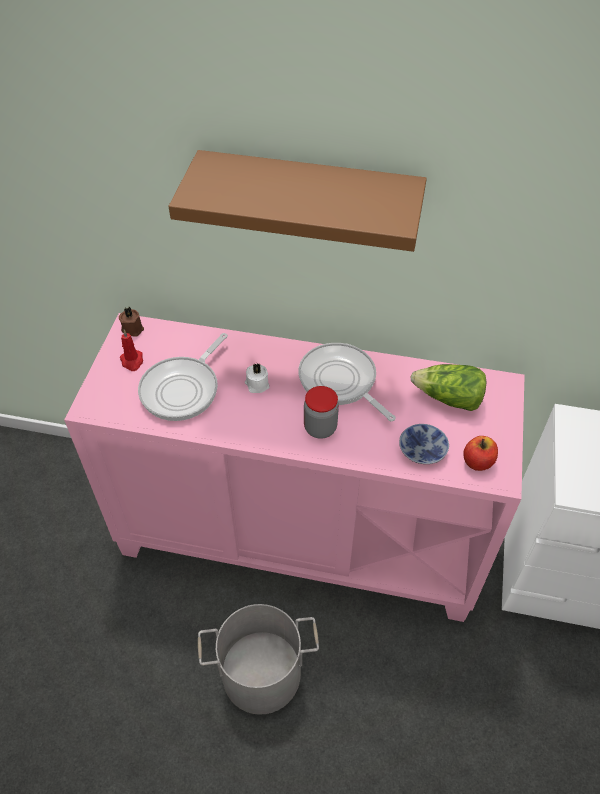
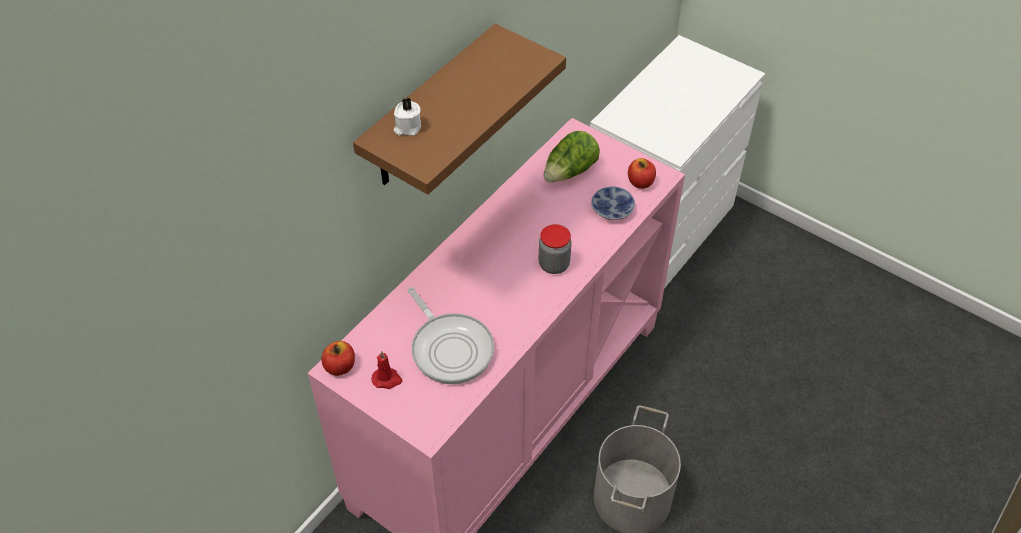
camera: 65 degrees left, 0 degrees up
(132, 328) = (340, 366): brown candle -> apple
(257, 384) = (478, 291): white candle -> white candle (407, 127)
(340, 382) = (511, 232): frying pan -> none

